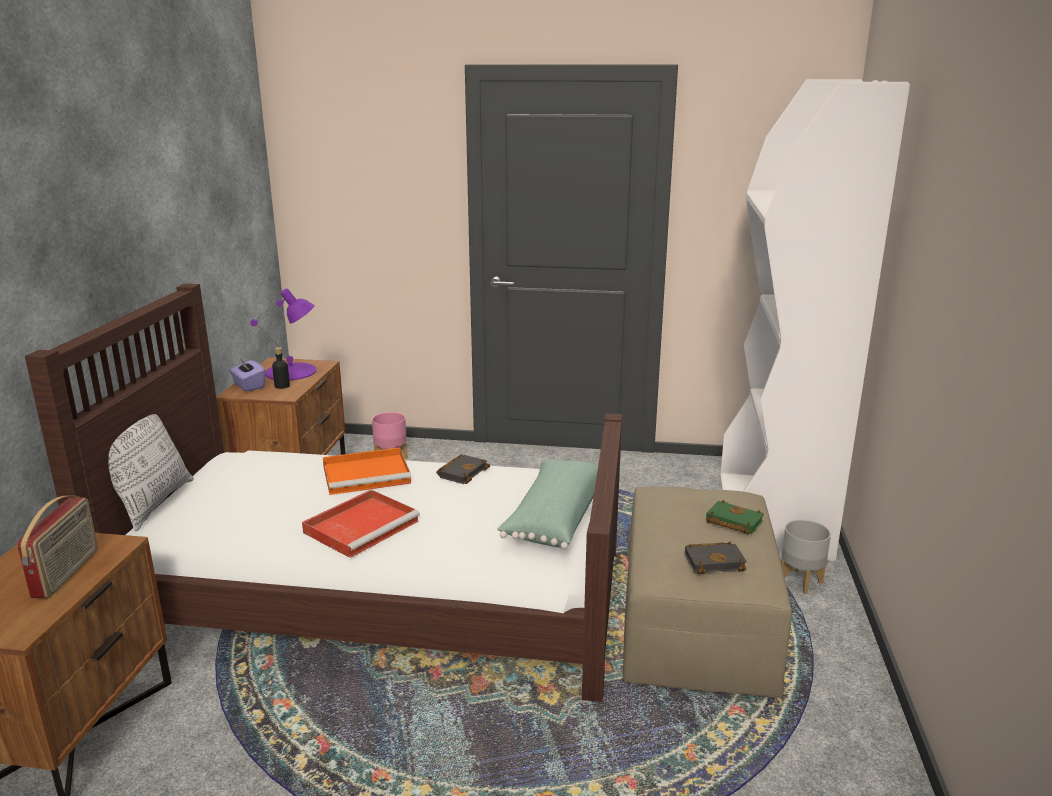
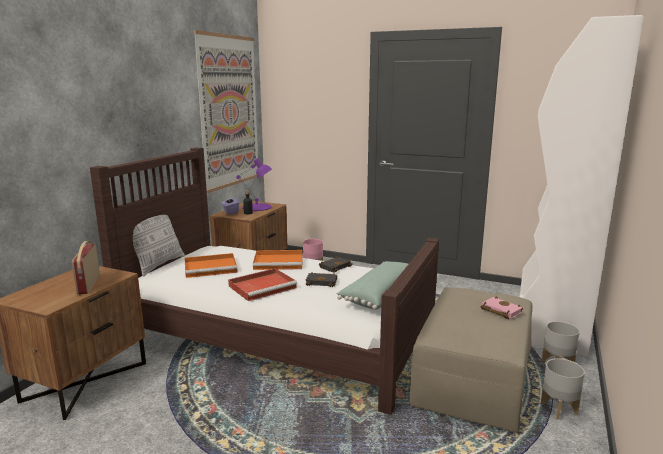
camera: 15 degrees right, 5 degrees down
(67, 573) = (88, 284): radio -> radio turned 150 degrees clockwise
(226, 209) = (229, 112): none -> picture
(255, 499) = (211, 267): none -> orange tray
(715, 561) = (477, 331): black book -> black book (322, 282)
(732, 522) = (499, 311): green book -> pink book
(822, 651) = (559, 409): none -> grey planter

